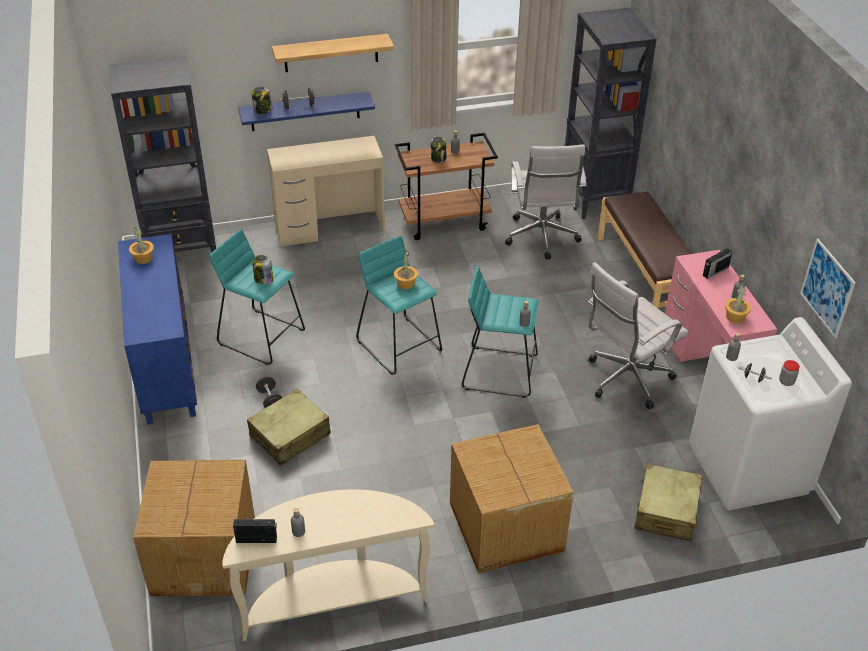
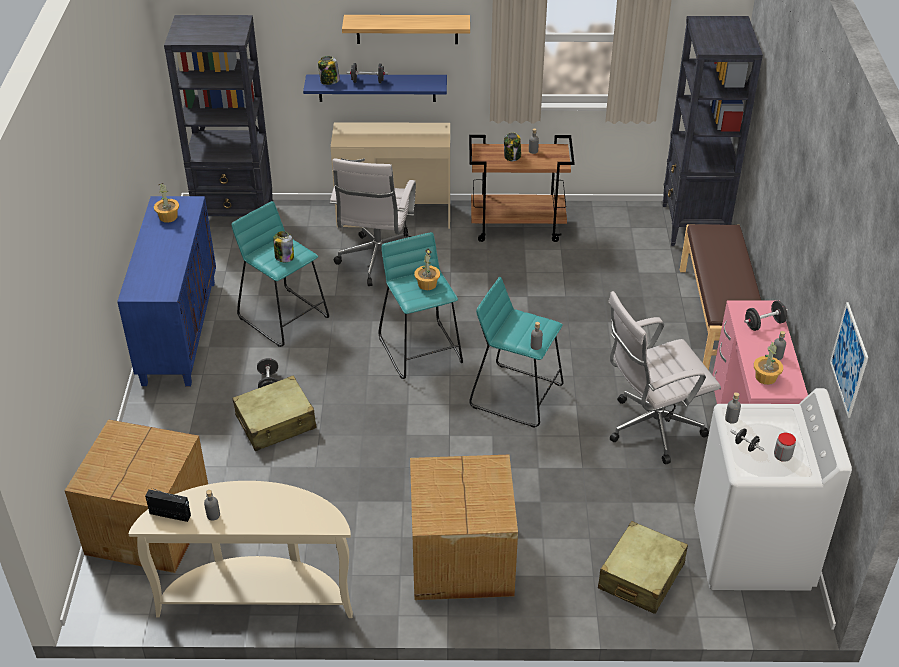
camera: 15 degrees right, 0 degrees up
(542, 238) = (617, 260): white office chair -> white office chair (377, 262)
(715, 271) = (764, 324): radio -> black dumbbell

